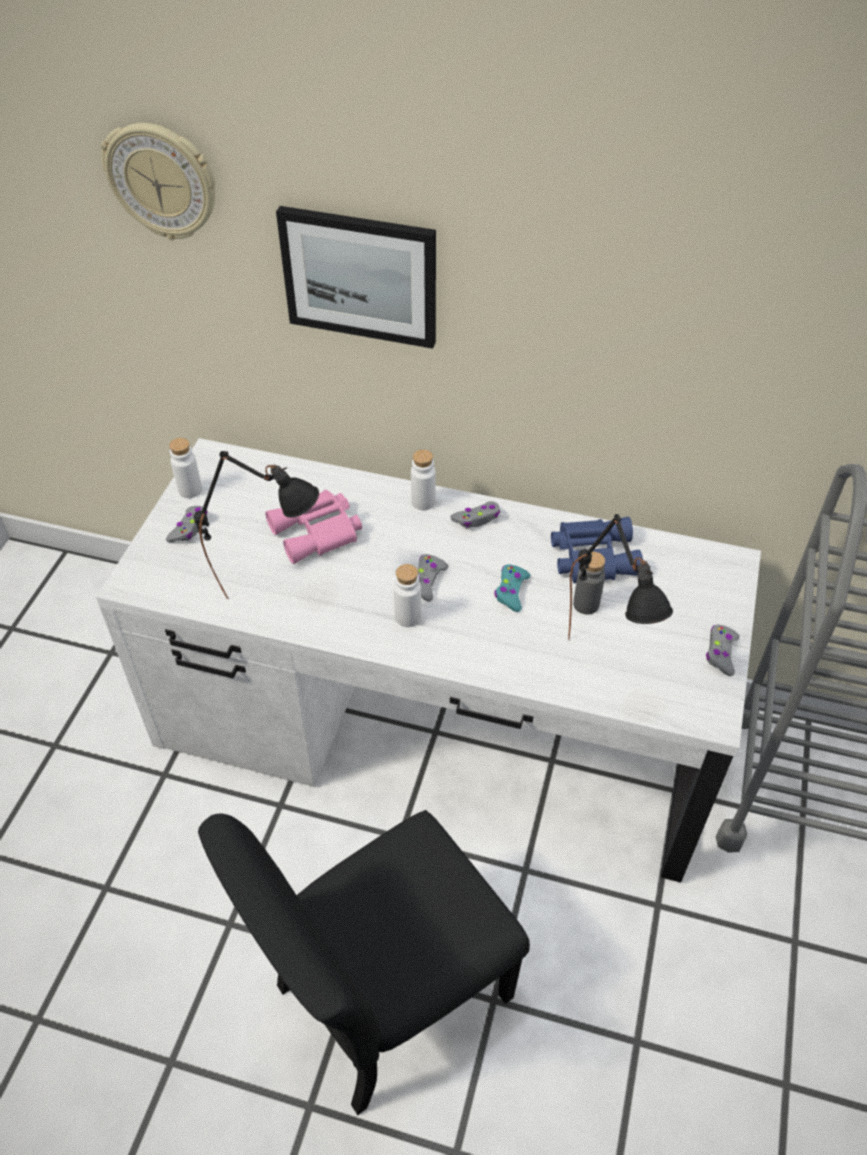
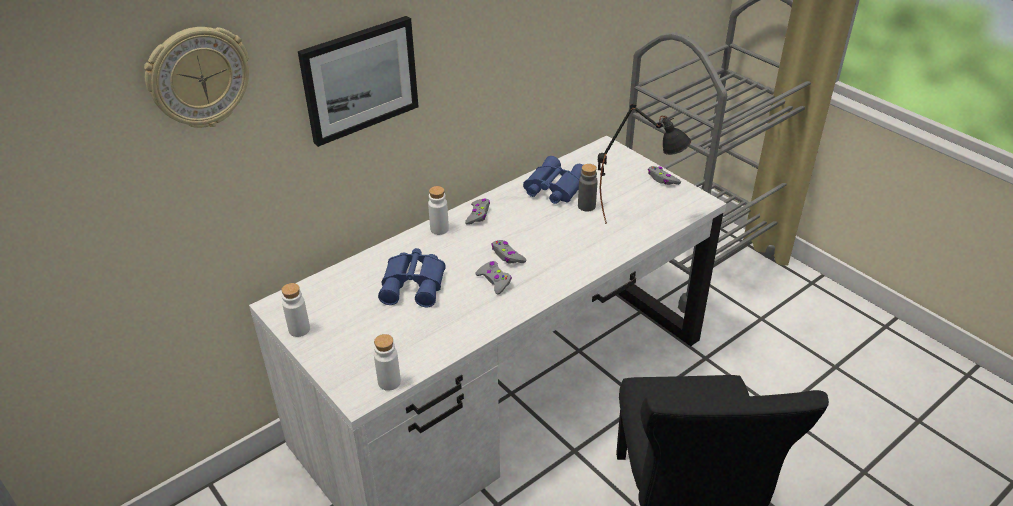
camera: 55 degrees left, 10 degrees down
(189, 528) = (338, 344): grey game controller -> grey game controller (494, 281)
(271, 589) = (443, 326): black table lamp -> none
(318, 533) = (415, 284): pink binoculars -> blue binoculars
(408, 617) = (528, 276): white bottle -> white bottle (389, 382)
(511, 591) = (549, 228): turquoise game controller -> none

